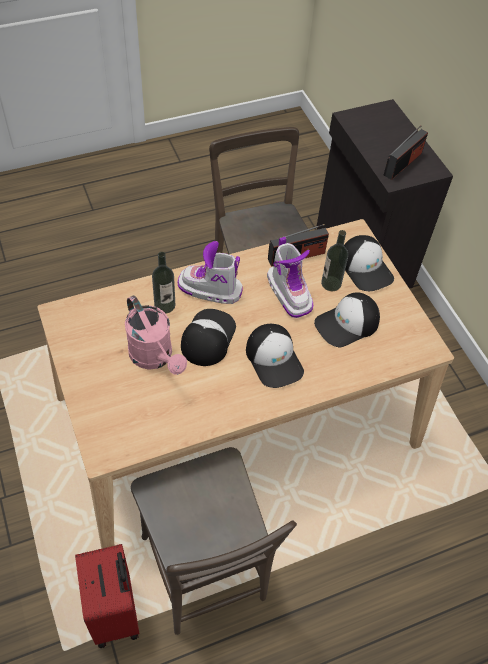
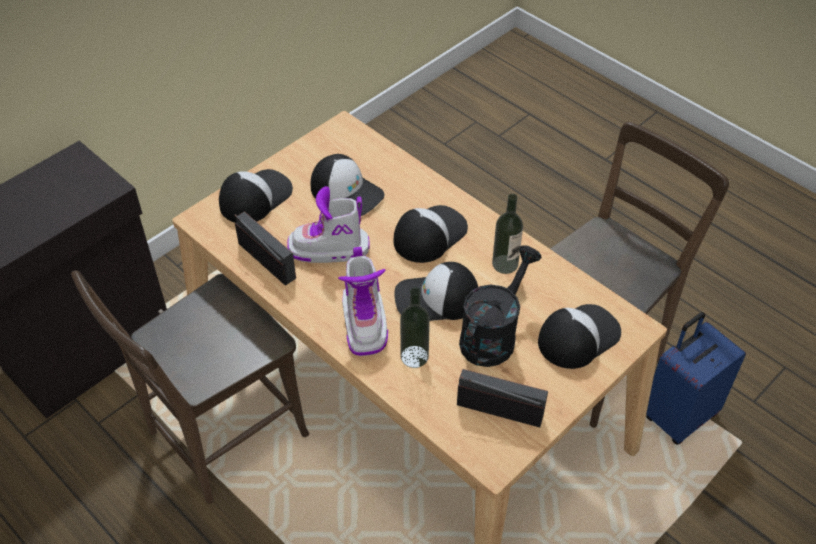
camera: 110 degrees left, 5 degrees down
(116, 612) = (678, 415): red suitcase -> blue suitcase
(120, 410) = (578, 336): none -> cap
(155, 357) = (493, 334): pink watering can -> black watering can
(289, 293) = (329, 249): boot -> boot turned 135 degrees counterclockwise
(331, 283) = (295, 219): bottle -> bottle (505, 264)
(403, 164) = (73, 186): radio -> radio (499, 409)

